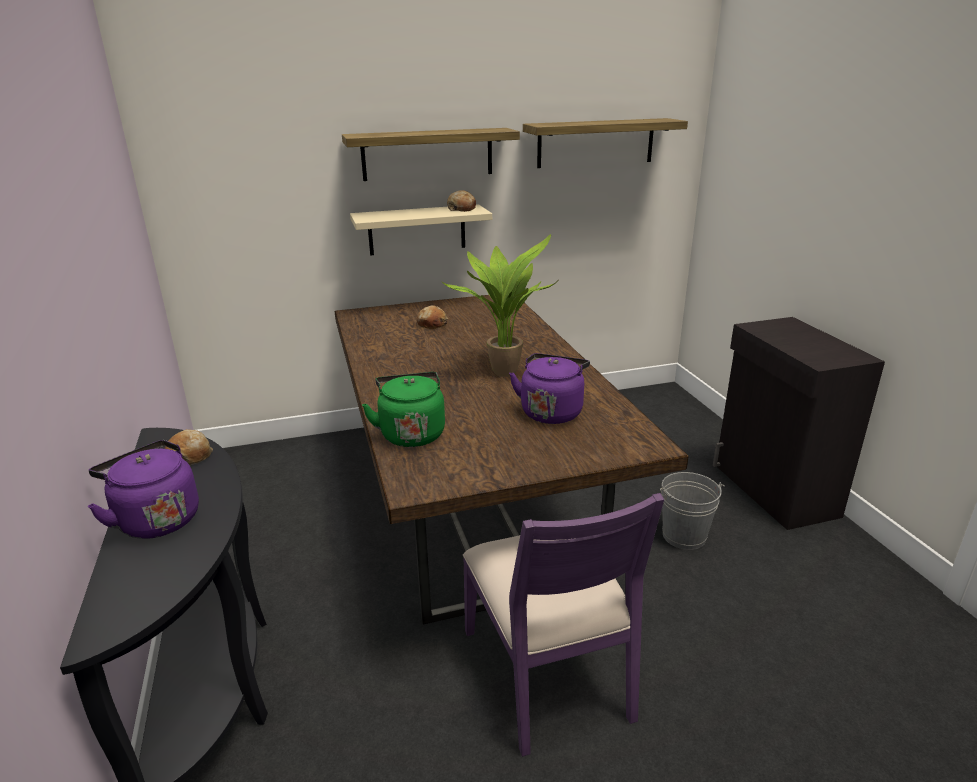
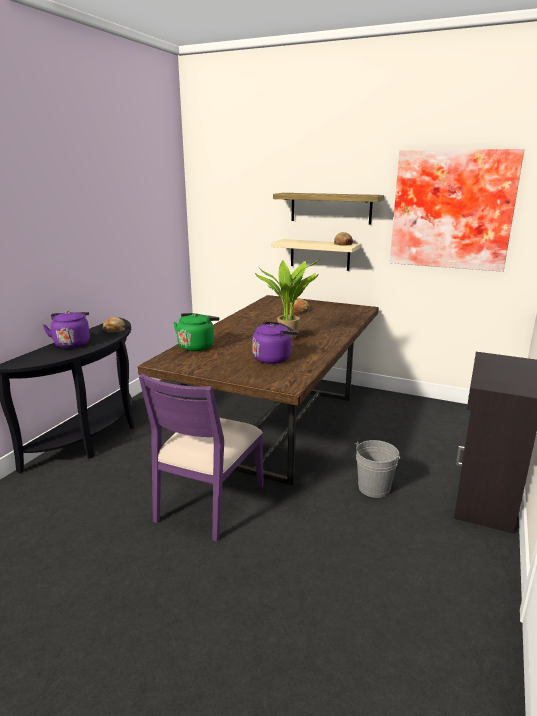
camera: 40 degrees right, 5 degrees down
(596, 143) = (452, 210): shelf -> picture

